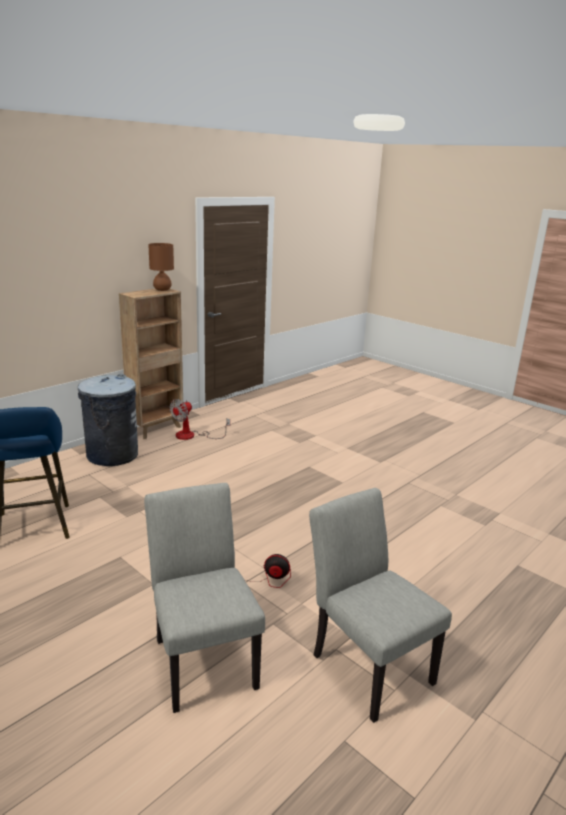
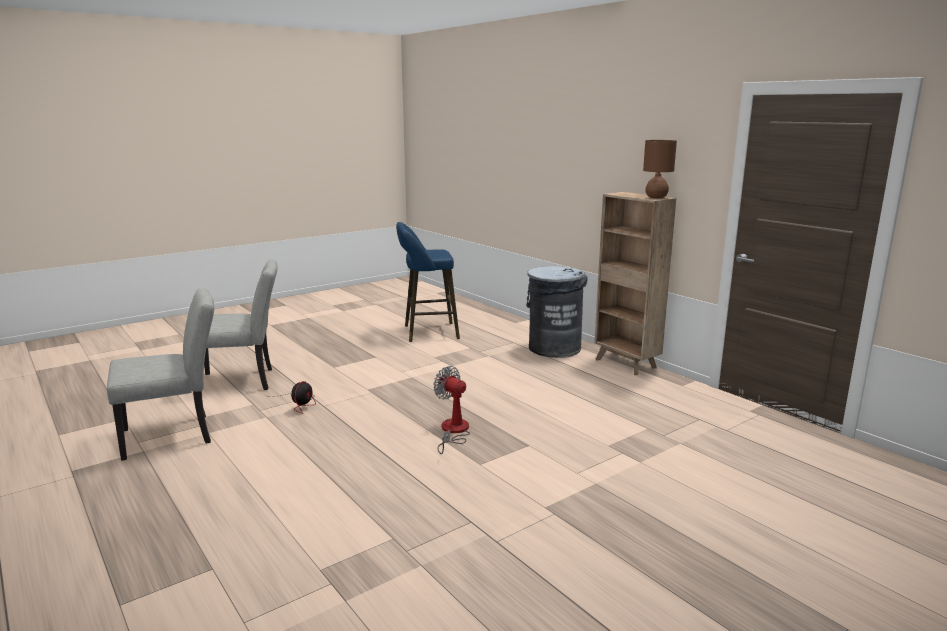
camera: 100 degrees right, 5 degrees down
(192, 436) = (611, 381): fan -> fan (453, 432)

